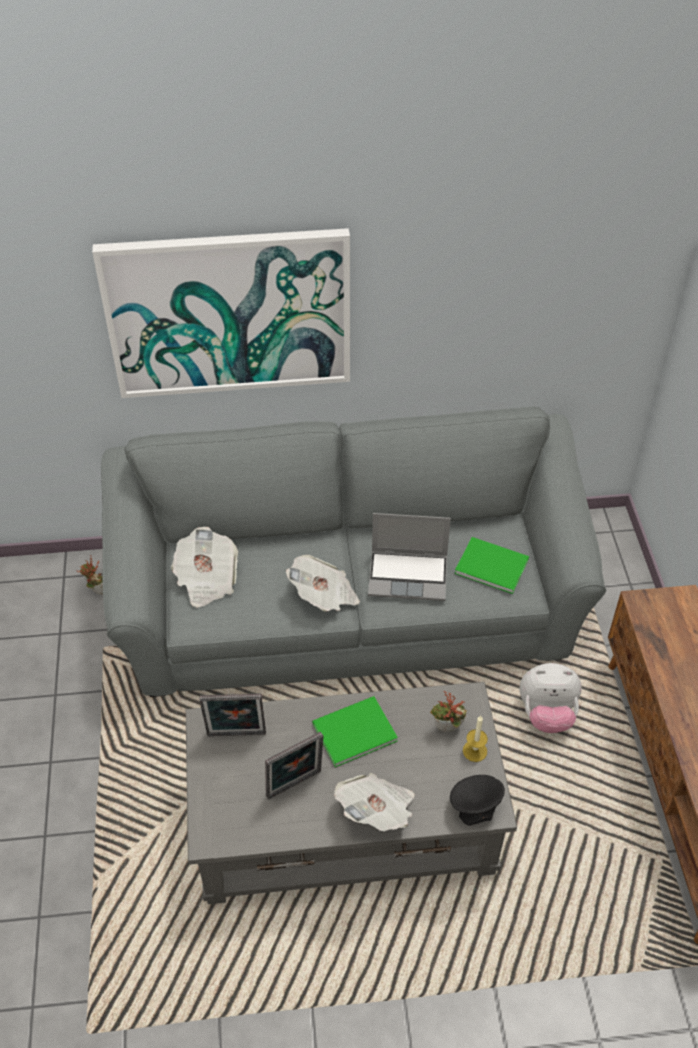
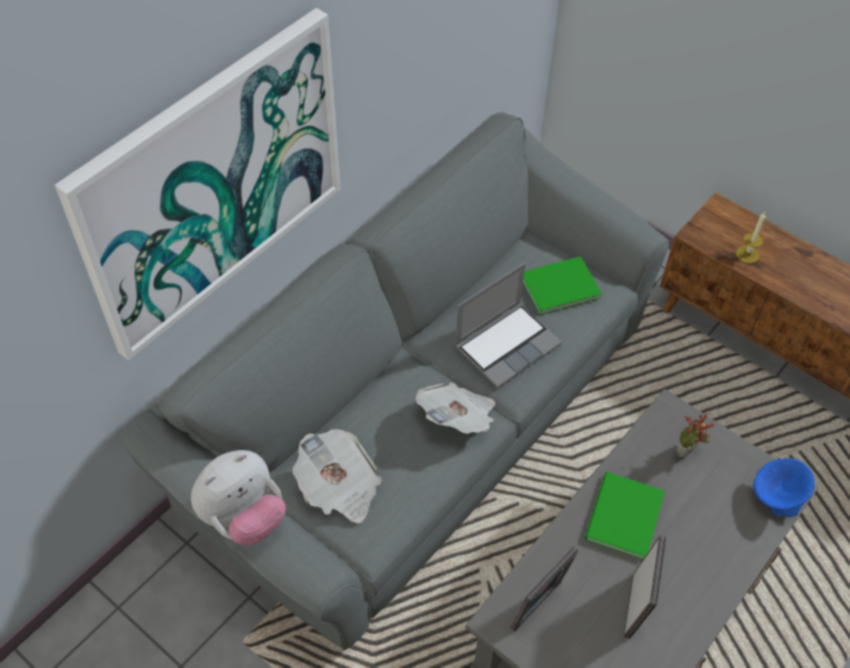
camera: 45 degrees left, 5 degrees up
(95, 591) = (169, 594): potted plant -> none
(377, 811) = (718, 567): newspaper -> none
(474, 807) = (776, 498): black bowl -> blue bowl
(475, 751) = (724, 451): candle -> candle (747, 254)
(546, 714) = (664, 385): plush toy -> plush toy (244, 517)

